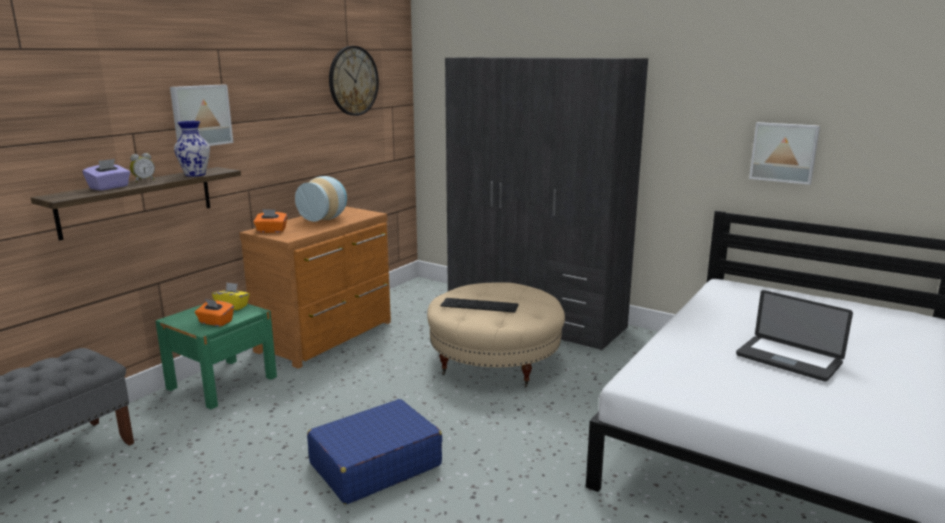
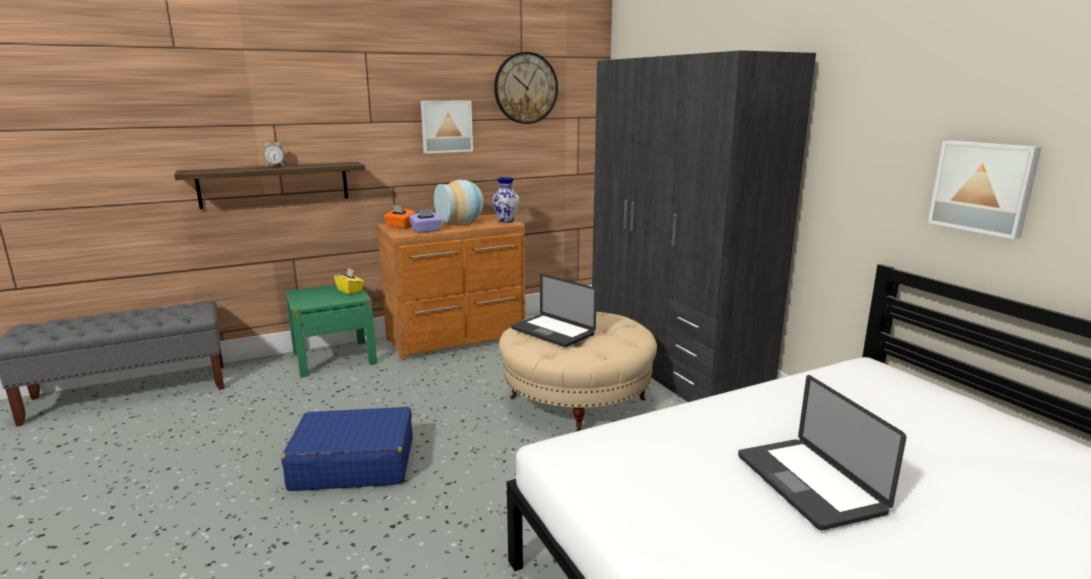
camera: 30 degrees right, 0 degrees up
(109, 187) = (238, 168): purple tissue box -> purple tissue box (426, 231)
(195, 174) = (322, 165): vase -> vase (506, 221)
(200, 116) = (342, 113): picture -> picture (446, 126)
(215, 322) = (319, 301): orange tissue box -> none
(479, 305) = (552, 332): keyboard -> laptop

